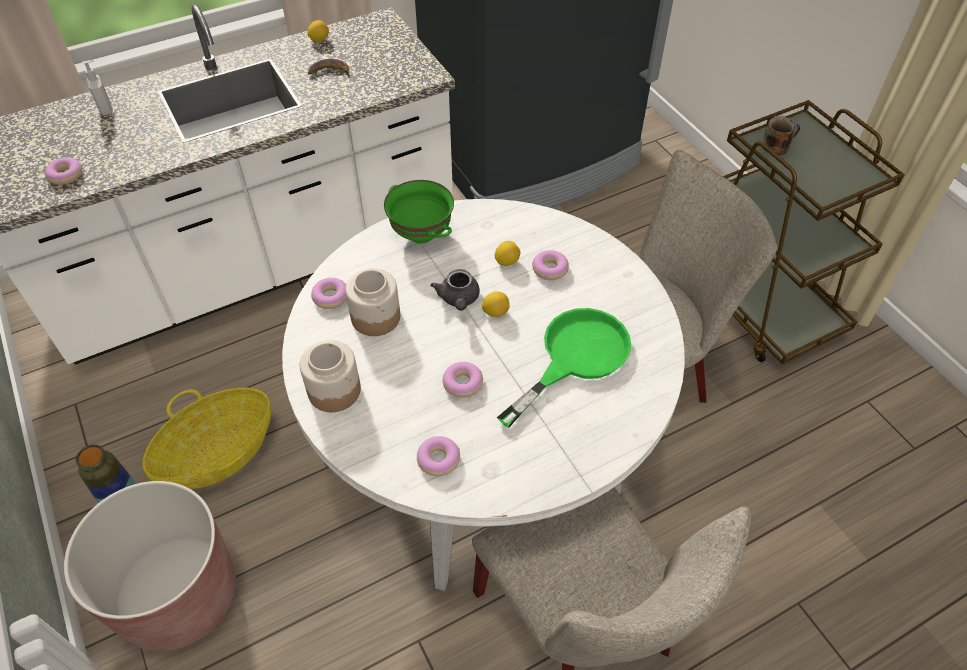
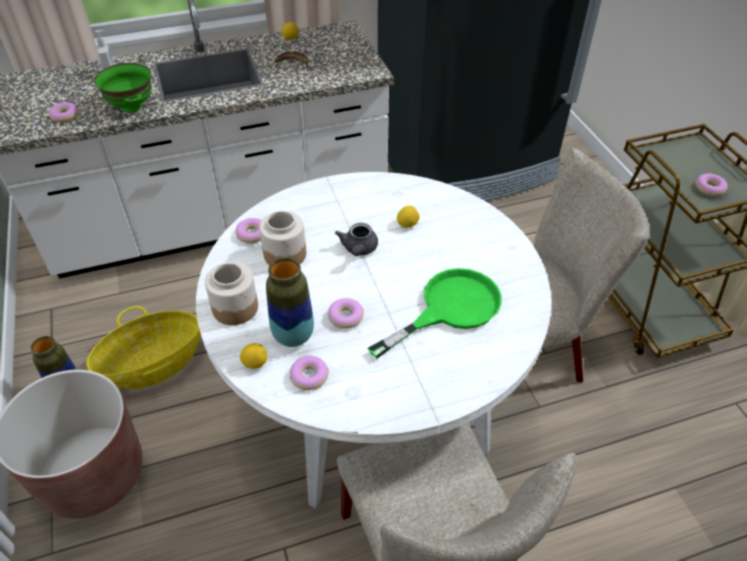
camera: 10 degrees right, 5 degrees down
(409, 414) = (293, 336): none -> vase
(422, 234) = (340, 195): green bowl -> green bowl (132, 107)
(495, 312) = (388, 263): lemon -> lemon (255, 363)
(549, 269) = (443, 235): donut -> donut (709, 188)
(776, 145) = (668, 158): mug -> none

